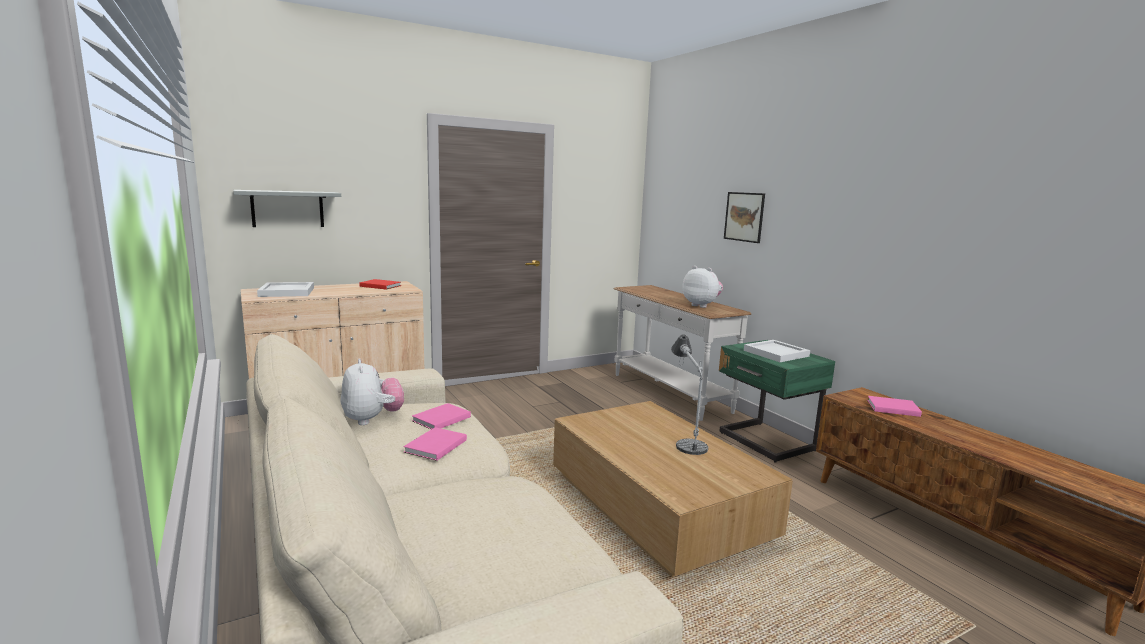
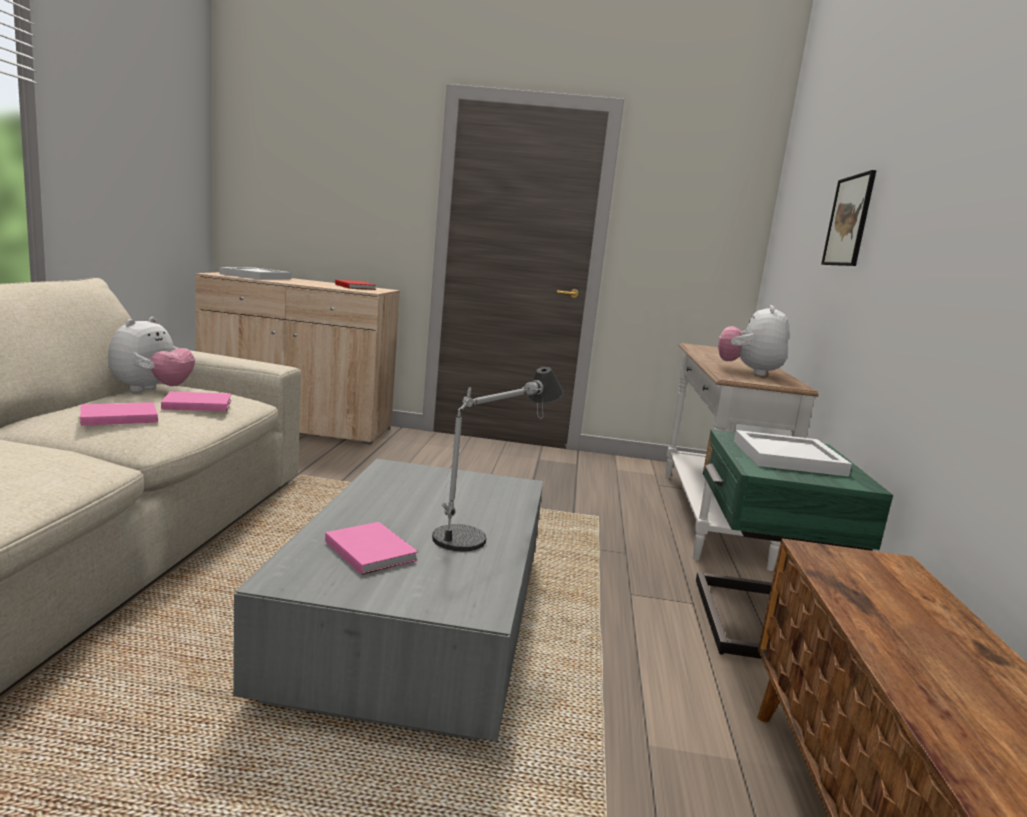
camera: 35 degrees right, 0 degrees up
(287, 209) = (286, 191): grey shelf -> none
(656, 506) = (417, 621): brown coffee table -> grey coffee table
(701, 305) = (749, 372): plush toy -> plush toy turned 150 degrees counterclockwise
(891, 408) = (896, 600): pink book -> pink book (370, 550)

